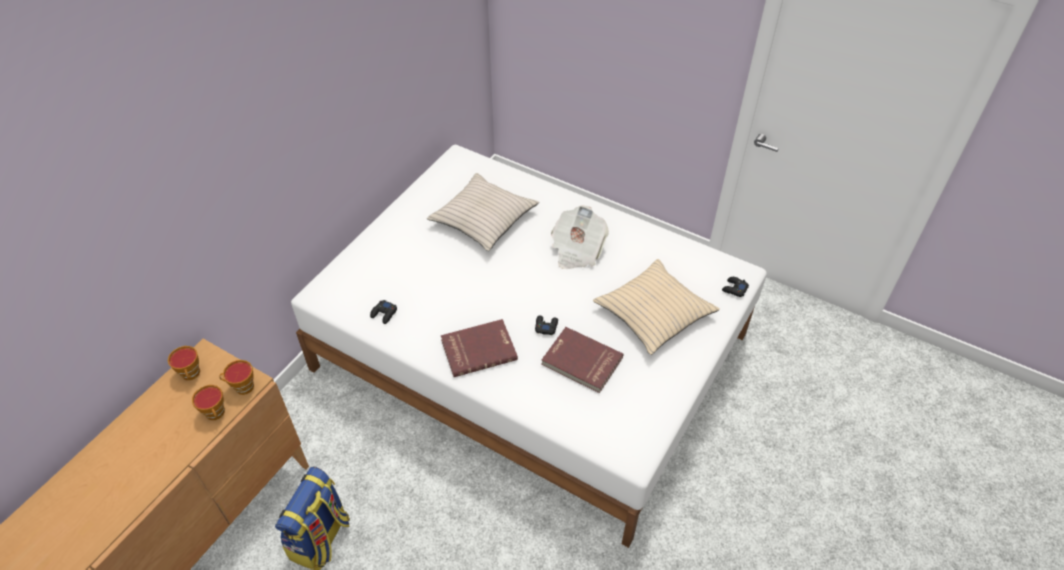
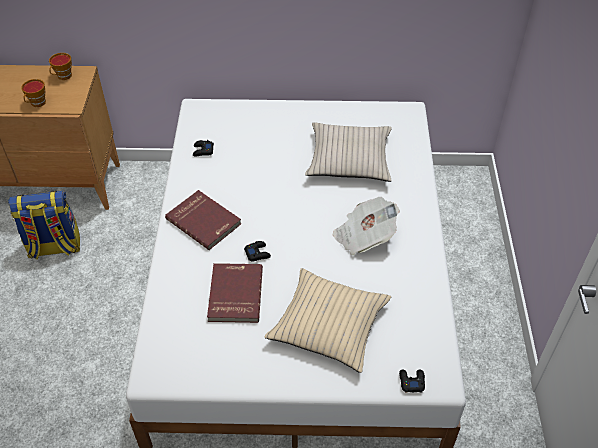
camera: 60 degrees right, 0 degrees up
(242, 387) = (65, 103): cup -> none

